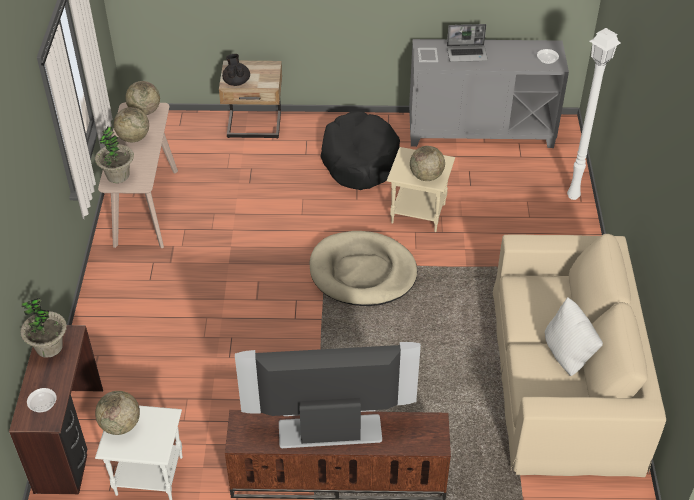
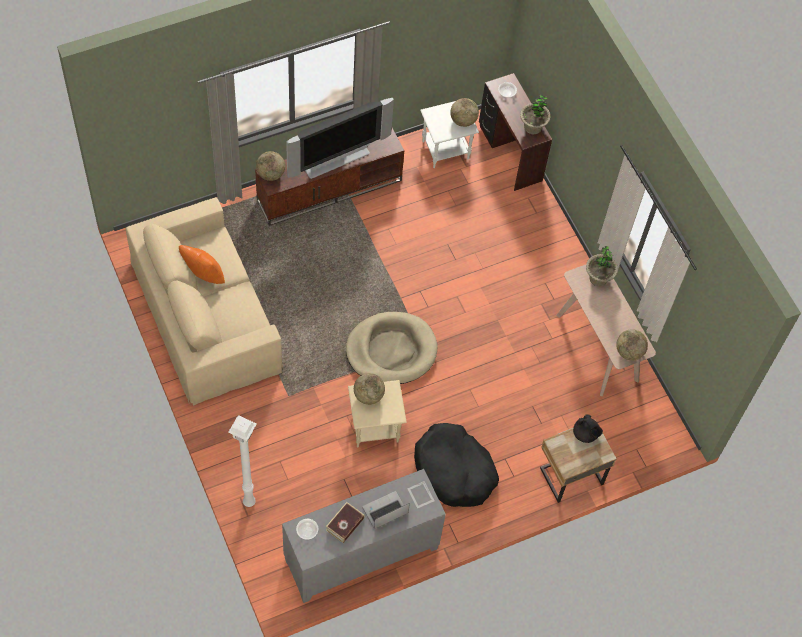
camera: 150 degrees right, 15 degrees up
(133, 138) = (616, 320): globe -> globe (271, 174)
(509, 56) = (345, 524): none -> book
(568, 356) = (203, 276): white pillow -> orange pillow

